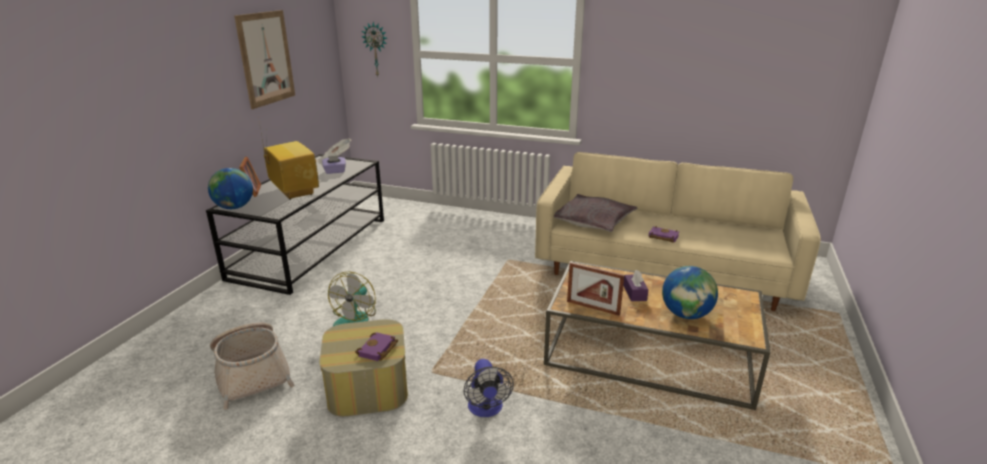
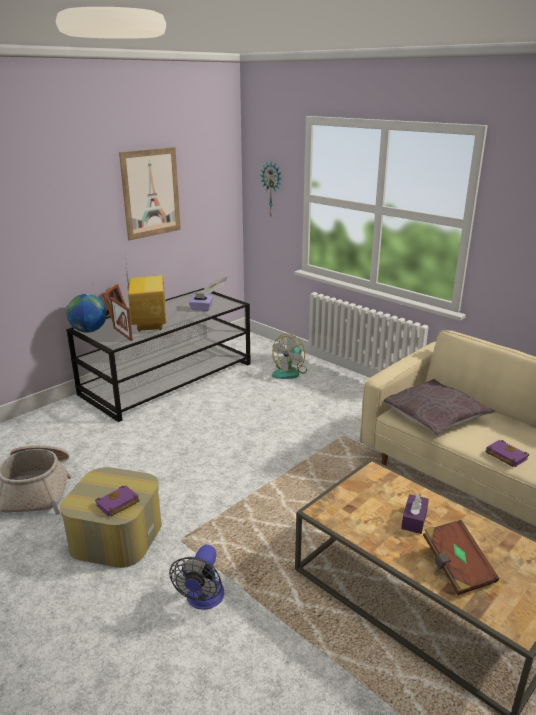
camera: 25 degrees right, 0 degrees up
(355, 318) = (154, 461): fan -> fan (290, 372)
(593, 308) = (350, 524): picture frame -> picture frame (122, 334)
(686, 314) = (456, 567): globe -> brown book

